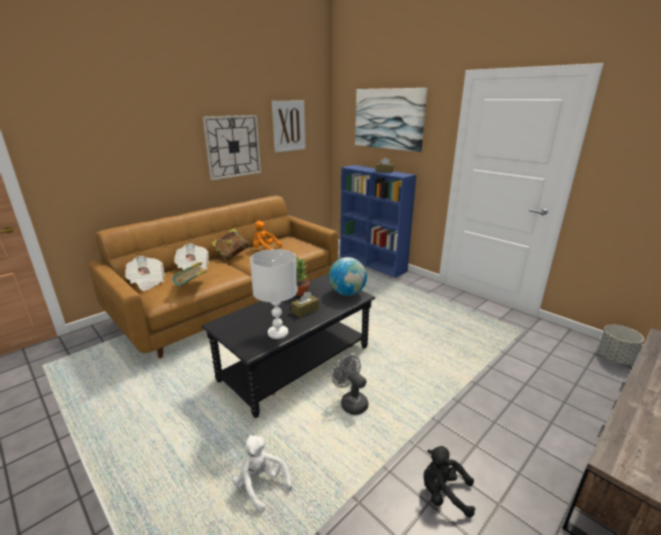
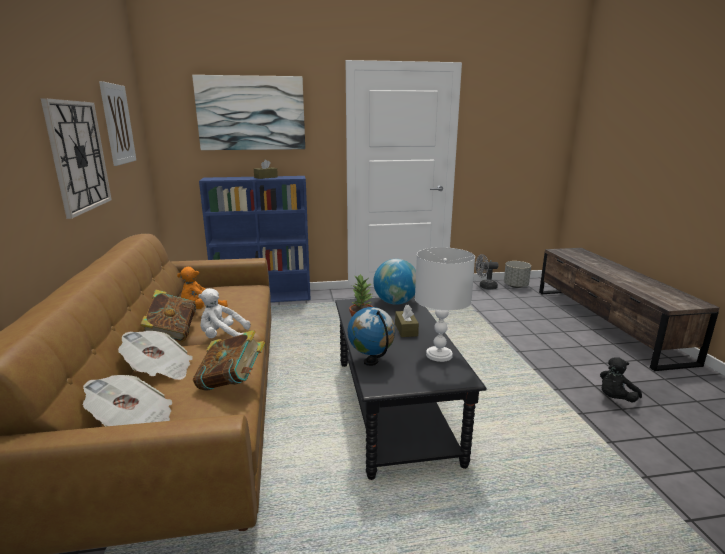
camera: 55 degrees left, 5 degrees down
(246, 313) = (371, 362): none -> globe
(261, 485) = (572, 495): white plush toy -> white plush toy (223, 338)
(351, 402) = (486, 398): grey fan -> grey fan (485, 287)

